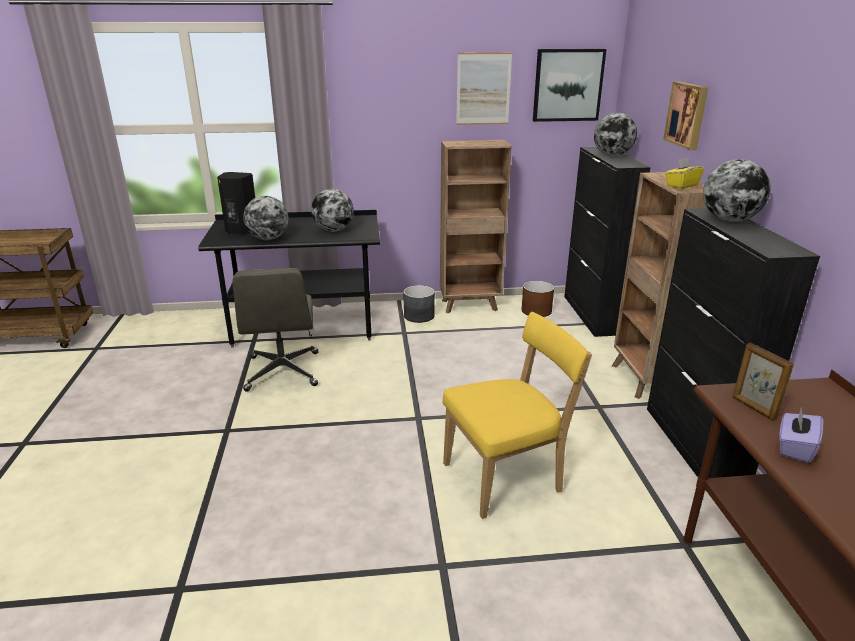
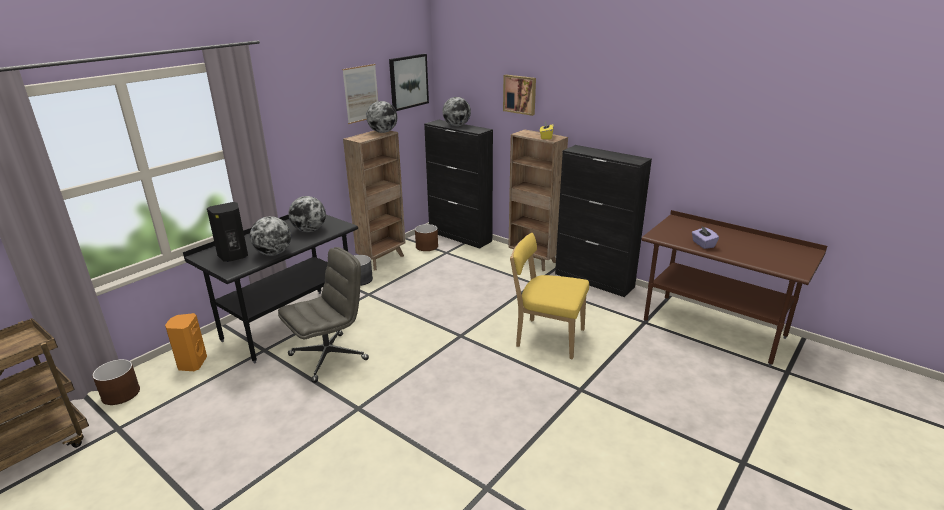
camera: 45 degrees left, 0 degrees up
(136, 325) = (121, 394): none -> brown planter
(199, 326) = (191, 364): none -> orange speaker
(283, 372) = (329, 357): grey office chair -> grey office chair turned 75 degrees counterclockwise
(507, 477) = (546, 337): yellow chair -> yellow chair turned 90 degrees counterclockwise
(729, 220) = (591, 151): globe -> globe (383, 132)
(753, 408) = (671, 236): picture frame -> none

